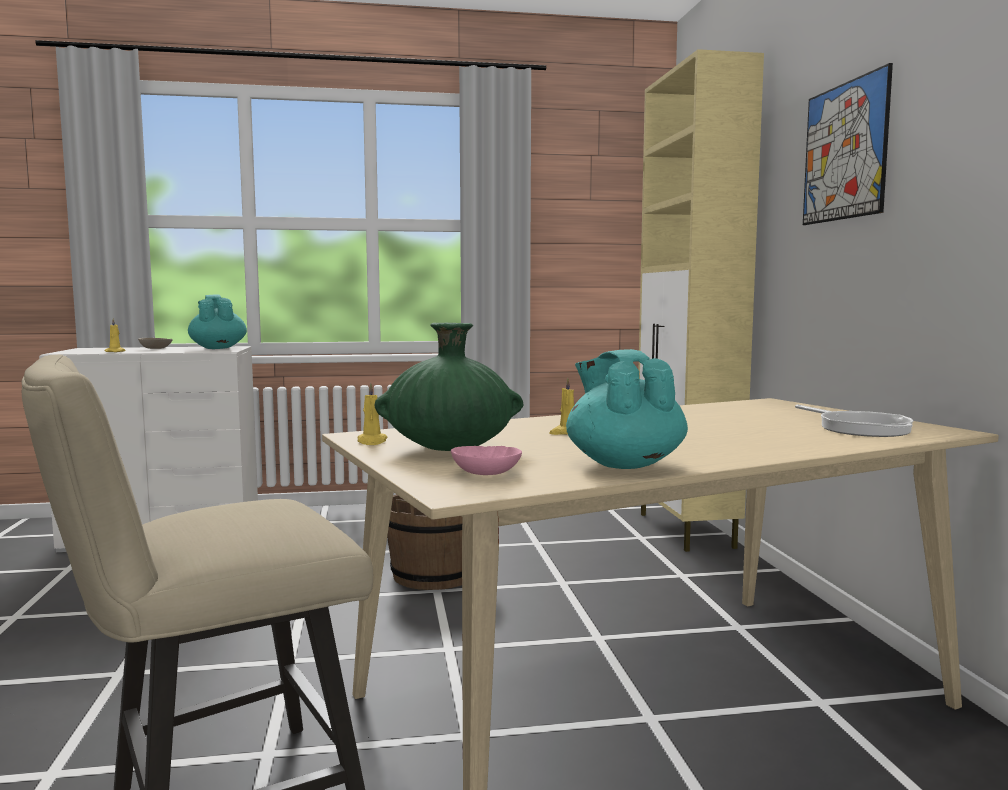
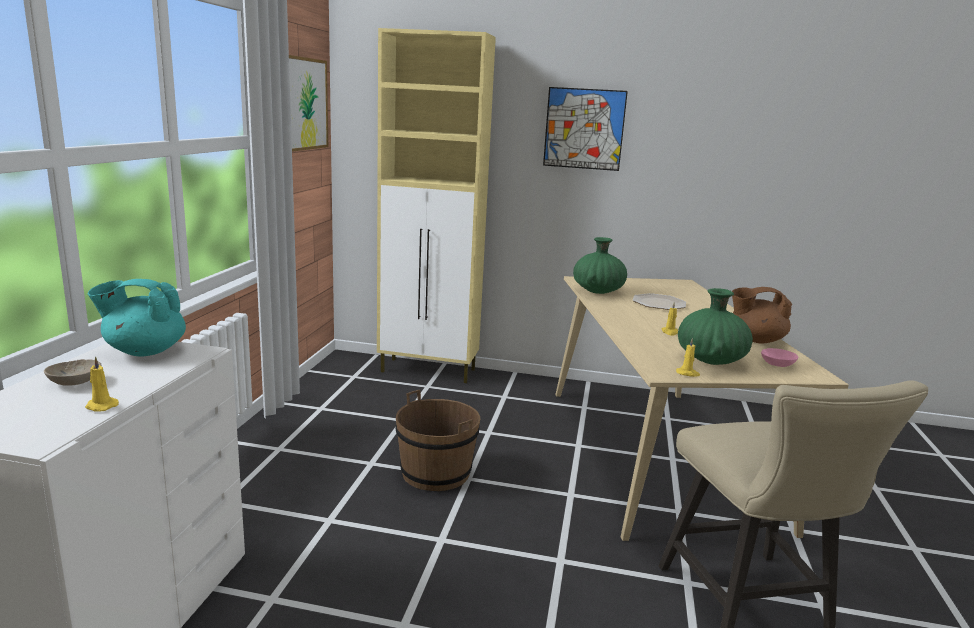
camera: 70 degrees left, 10 degrees up
(601, 192) = (303, 104): none -> picture
(624, 464) = (755, 339): turquoise teapot -> brown teapot
(720, 408) = (597, 291): none -> green vase
(732, 426) = (658, 303): none -> plate
(859, 428) = (674, 290): frying pan -> none

